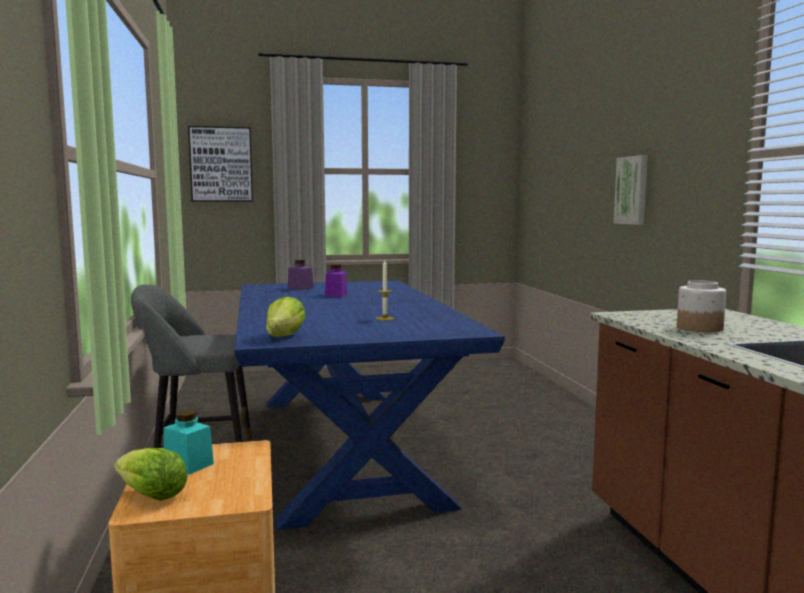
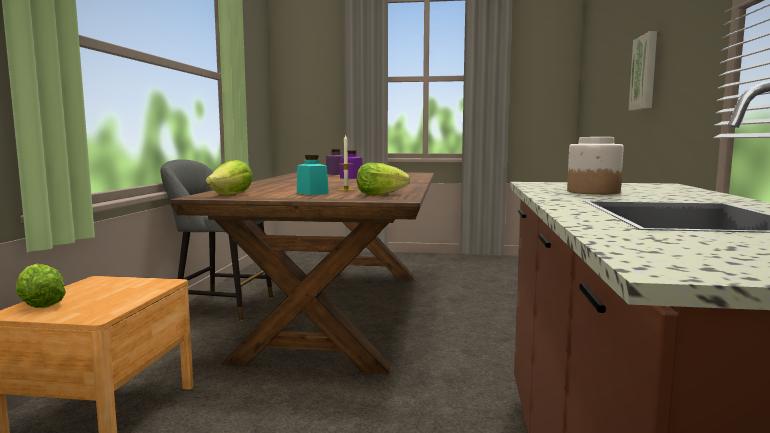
camera: 20 degrees right, 0 degrees up
(188, 465) = (101, 288): turquoise jar -> turquoise jar (312, 193)
(221, 164) = (305, 76): picture -> none
(344, 445) = (341, 310): blue dining table -> brown dining table
(439, 325) = (379, 195): none -> lettuce

